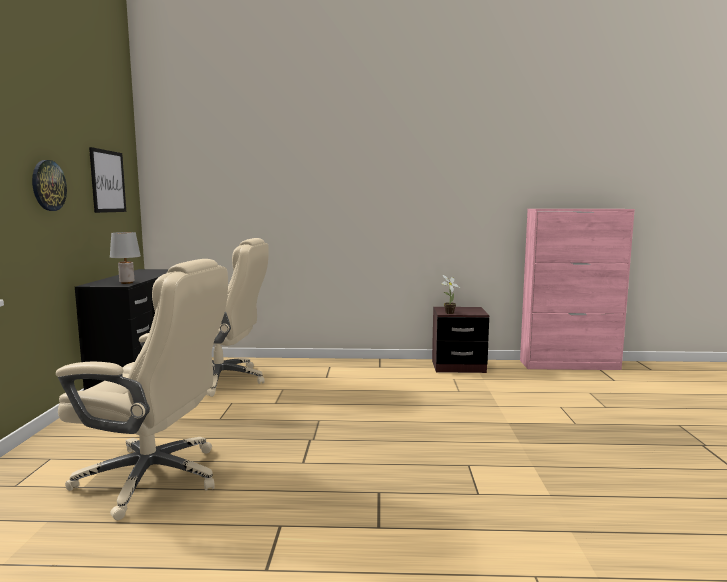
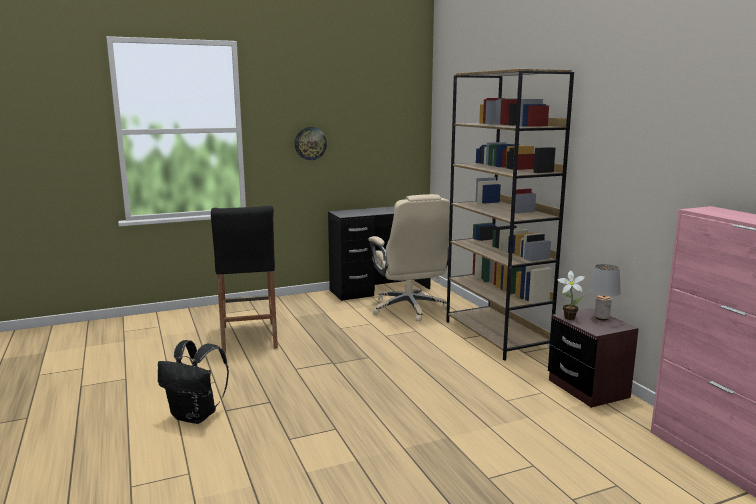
camera: 65 degrees right, 5 degrees up
(108, 181) = (382, 135): picture -> none
(127, 283) = (353, 214): grey table lamp -> grey table lamp (602, 318)
(154, 478) = (248, 337): beige office chair -> black stool
(337, 366) = (497, 335): none -> brown bookcase
(378, 554) = (196, 416): none -> black backpack

